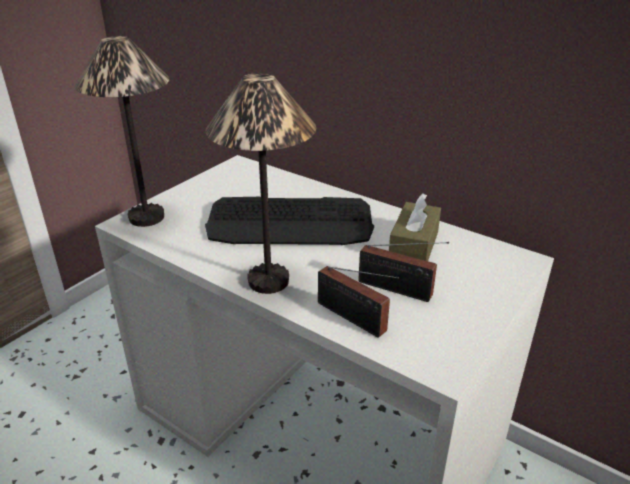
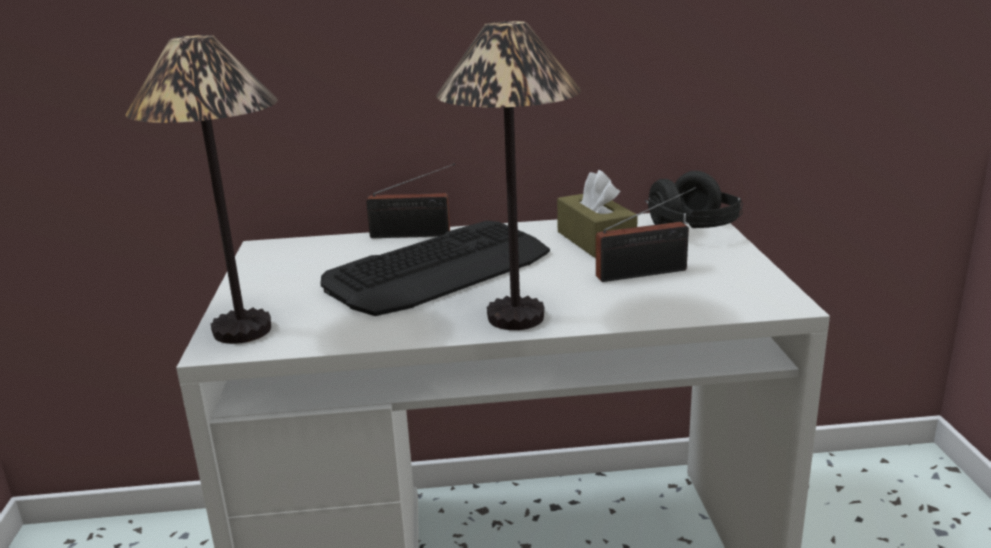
camera: 40 degrees left, 10 degrees down
(354, 319) = (653, 306): radio -> radio (415, 235)
(498, 271) = (694, 230): none -> black headphones

